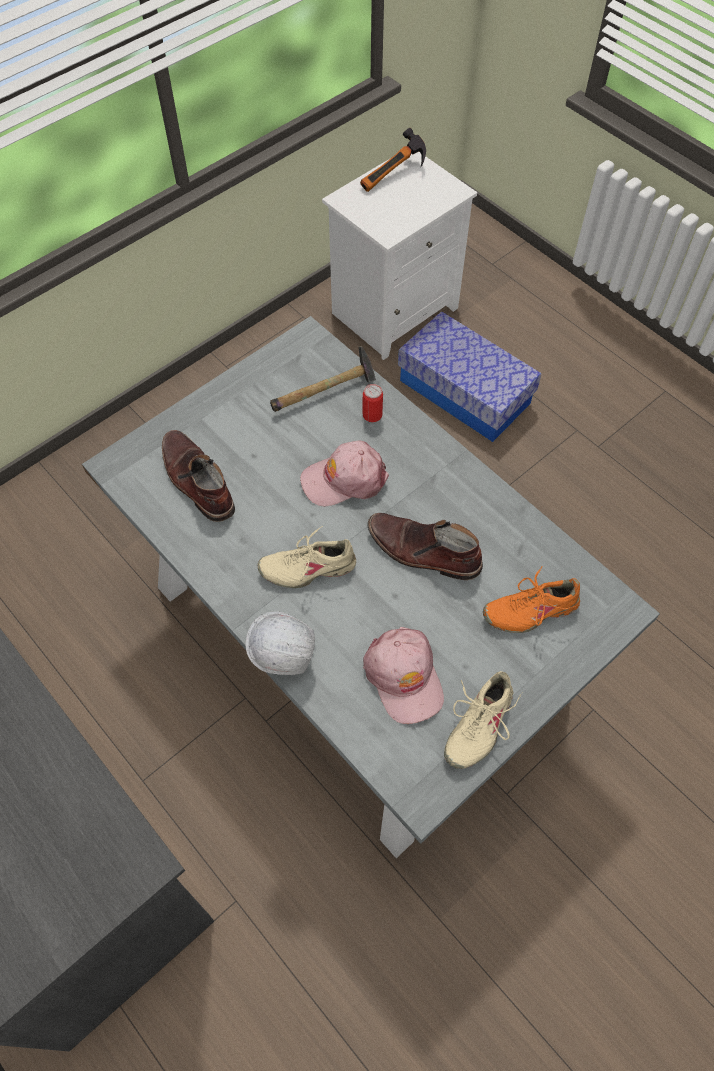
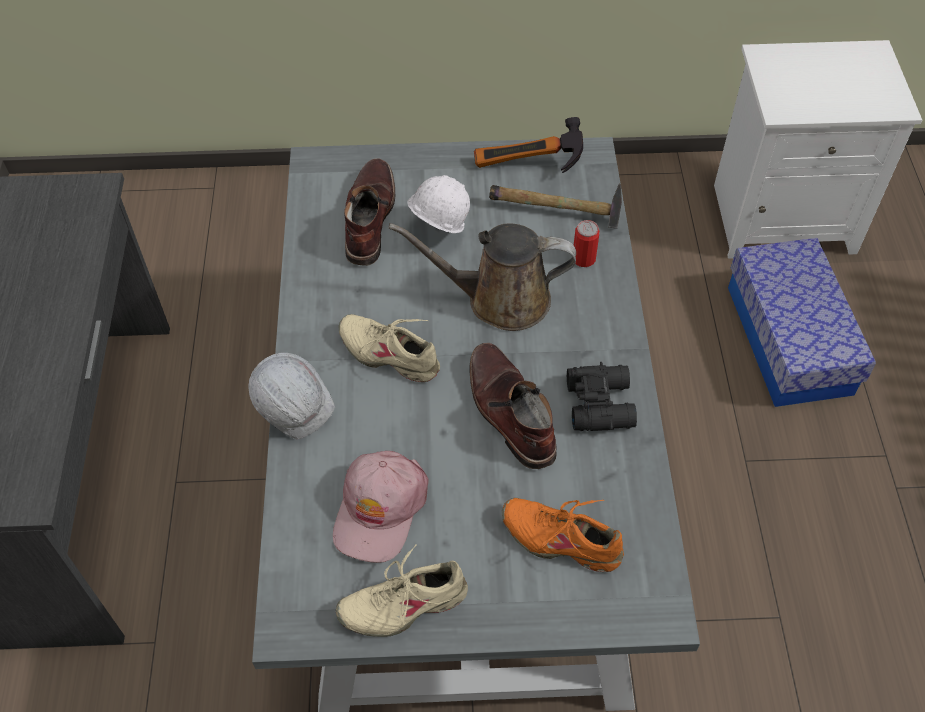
camera: 40 degrees right, 5 degrees down
(257, 459) = (438, 232): none -> white hard hat
(344, 479) = (499, 299): pink cap -> brown watering can
(395, 177) = (841, 61): hammer -> hammer (528, 168)
(472, 505) = (601, 403): none -> black binoculars

